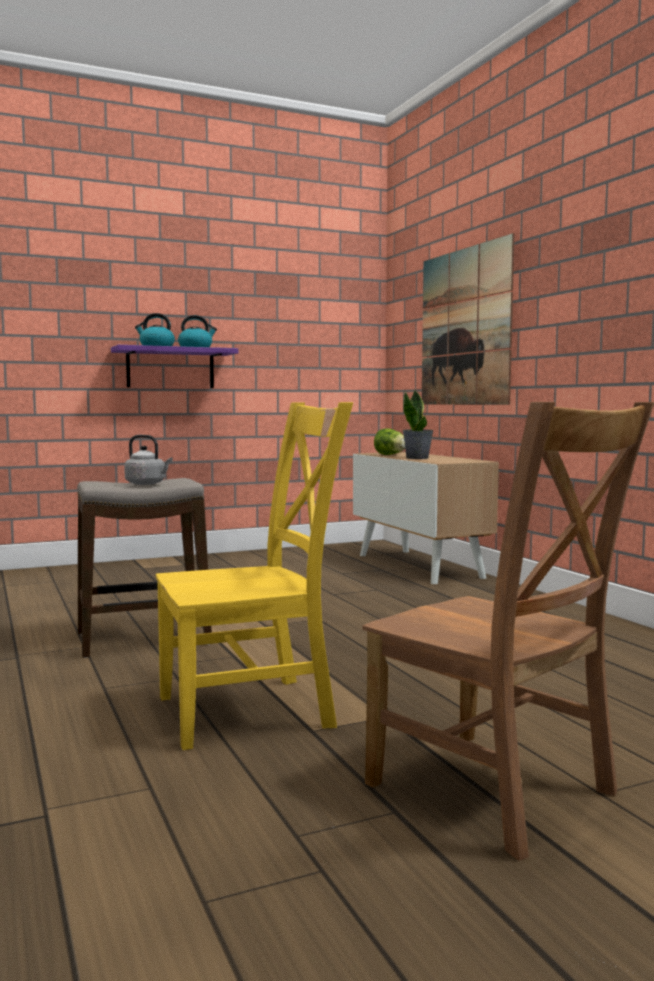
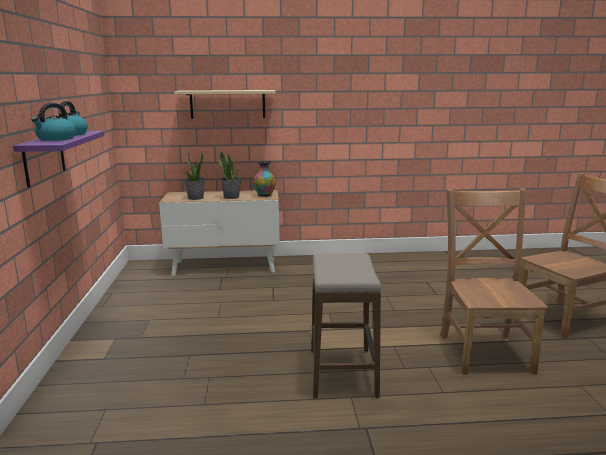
camera: 70 degrees left, 10 degrees up
(147, 484) = (352, 265): grey kettle -> none
(253, 711) = (484, 351): yellow chair -> brown chair
(391, 455) = (195, 198): lettuce -> potted plant
(450, 461) = (265, 195): none -> vase
(465, 327) = (227, 104): picture -> beige shelf

